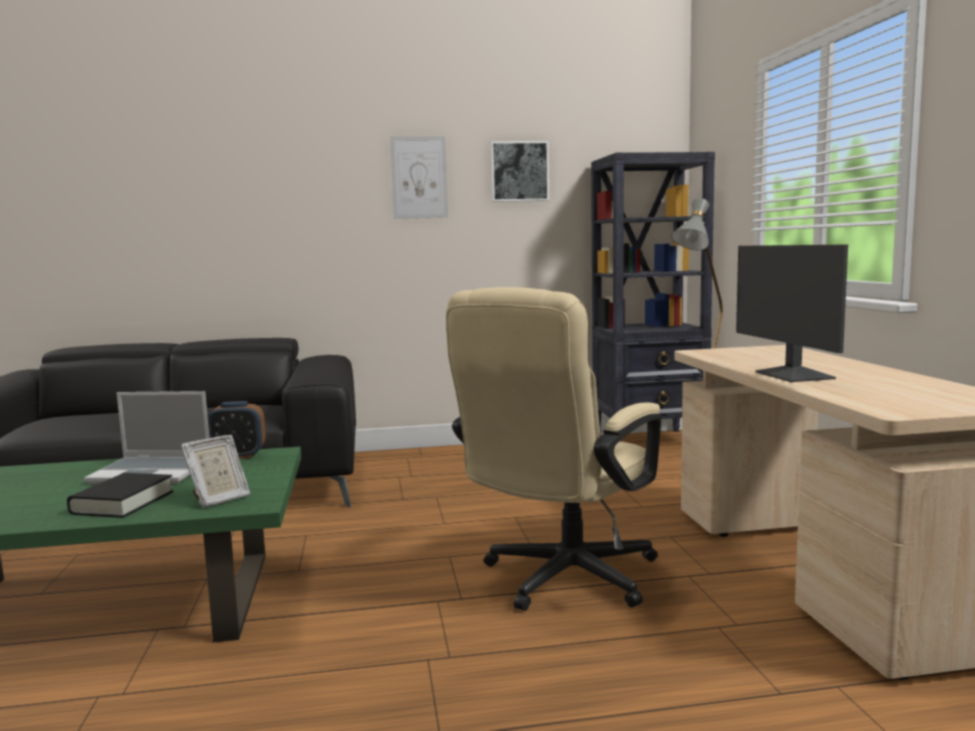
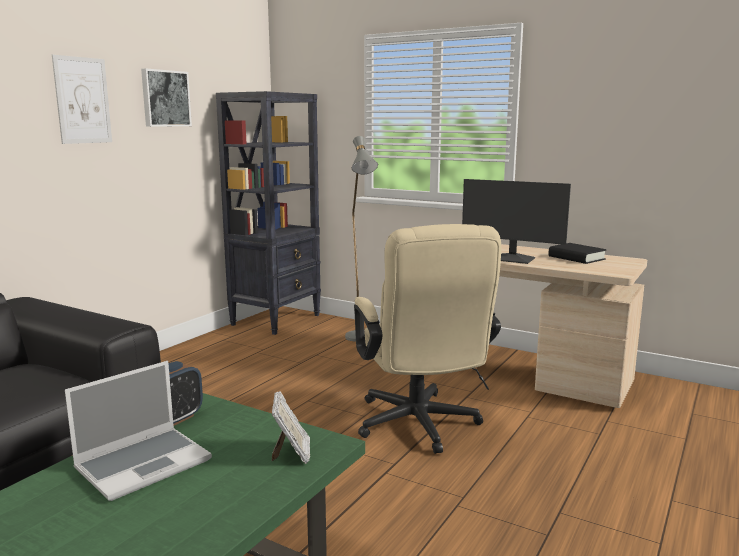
camera: 50 degrees left, 5 degrees up
(123, 502) = (217, 494): black book -> black book (576, 258)

